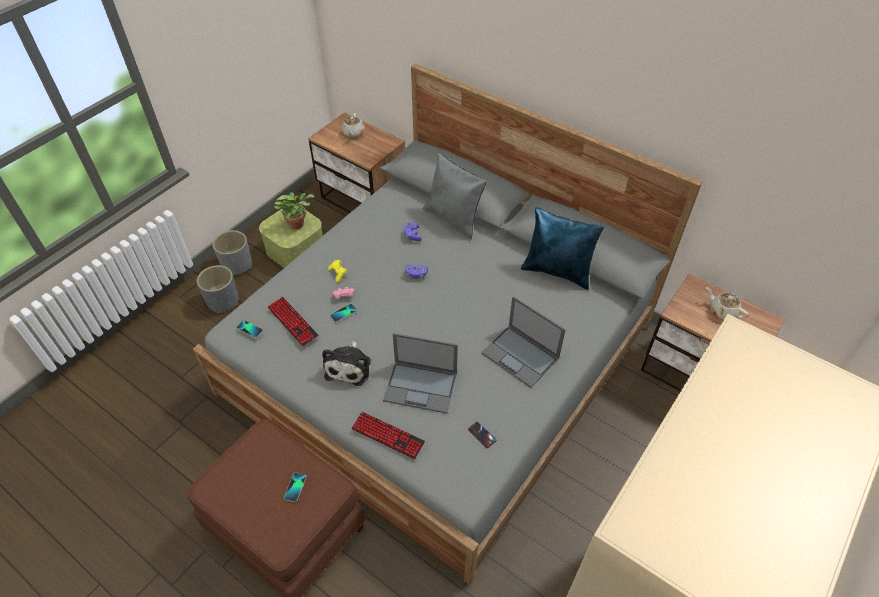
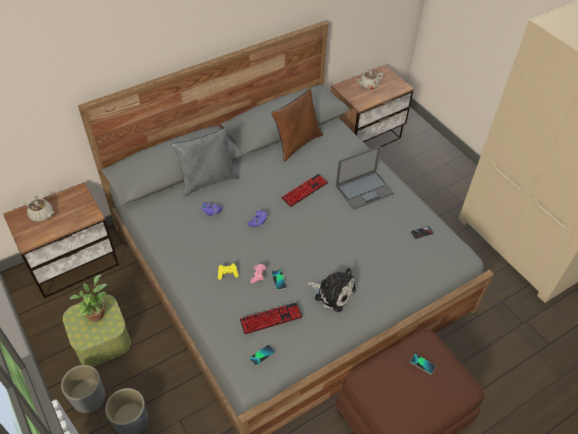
camera: 70 degrees left, 0 degrees up
(388, 435) = (406, 285): keyboard -> keyboard (304, 191)
(421, 387) = (369, 253): laptop -> none
(557, 271) = (297, 143): blue pillow -> brown pillow

